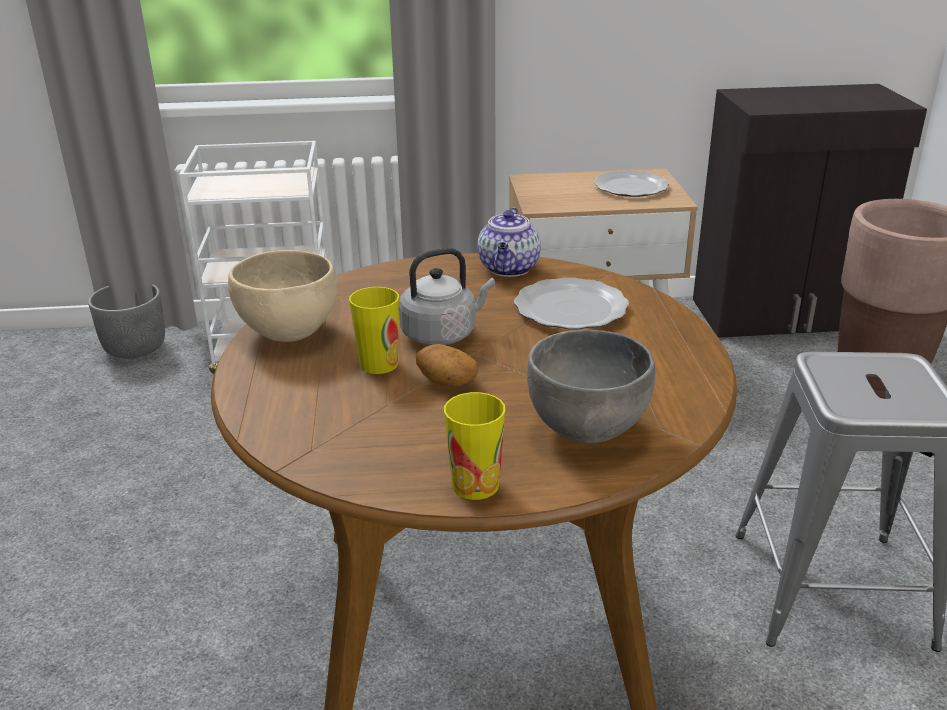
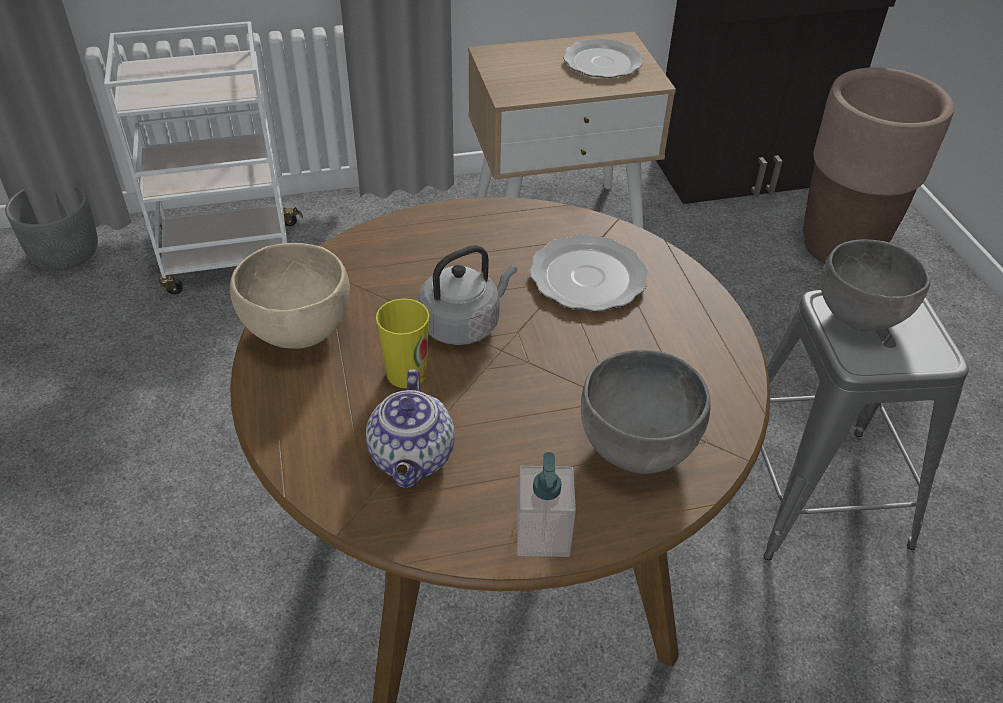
camera: 10 degrees left, 15 degrees up
(446, 380) = (482, 392): potato -> none
(475, 485) = (542, 535): cup -> soap dispenser
(509, 269) = (512, 221): teapot -> teapot (413, 459)
(856, 372) = (861, 316): none -> grey bowl

